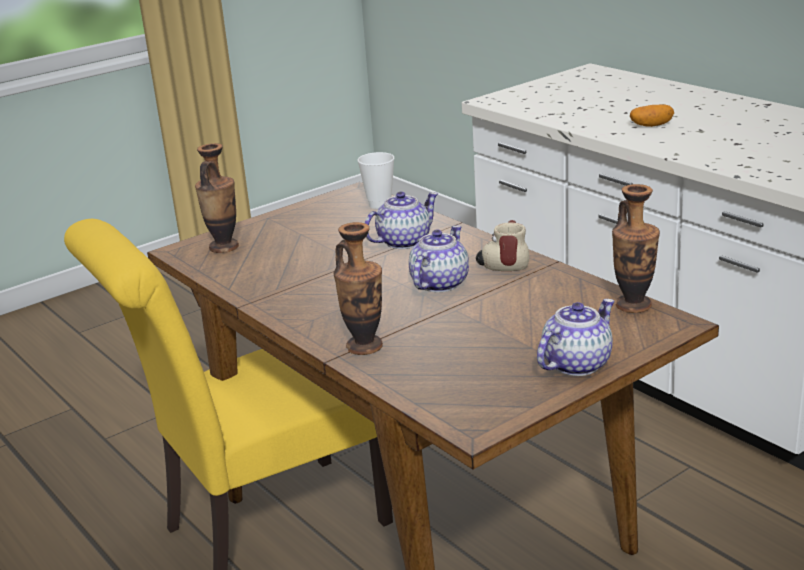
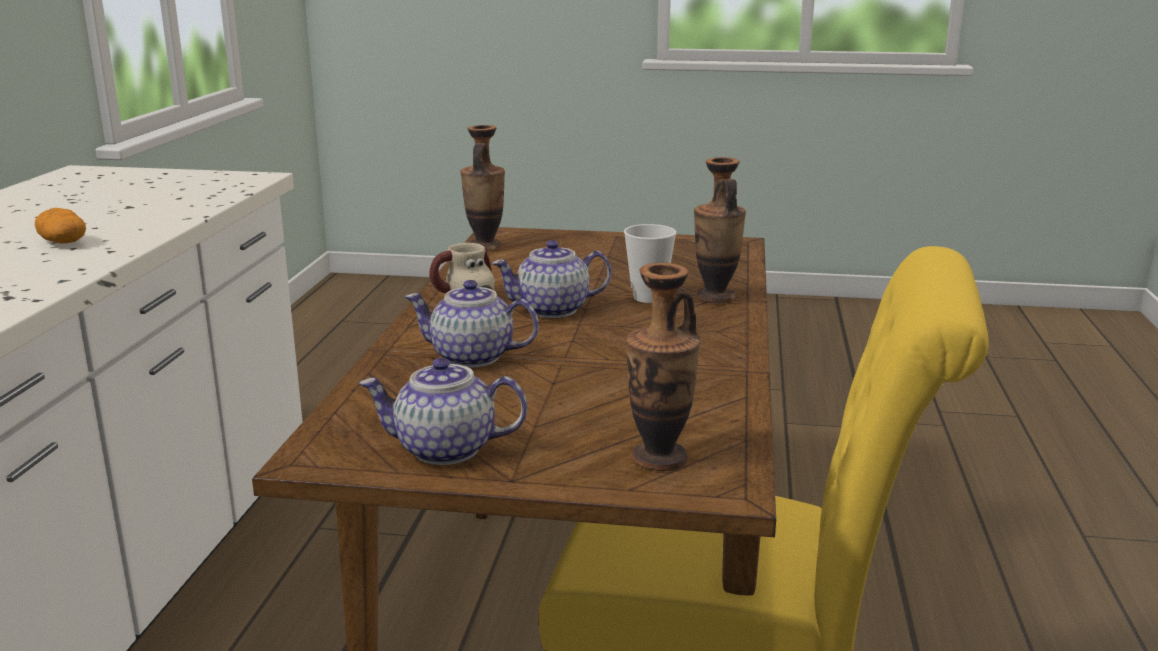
camera: 135 degrees left, 5 degrees down
(379, 204) = (357, 416): cup -> cup (648, 297)
(576, 364) = (607, 241): teapot -> teapot (444, 450)

